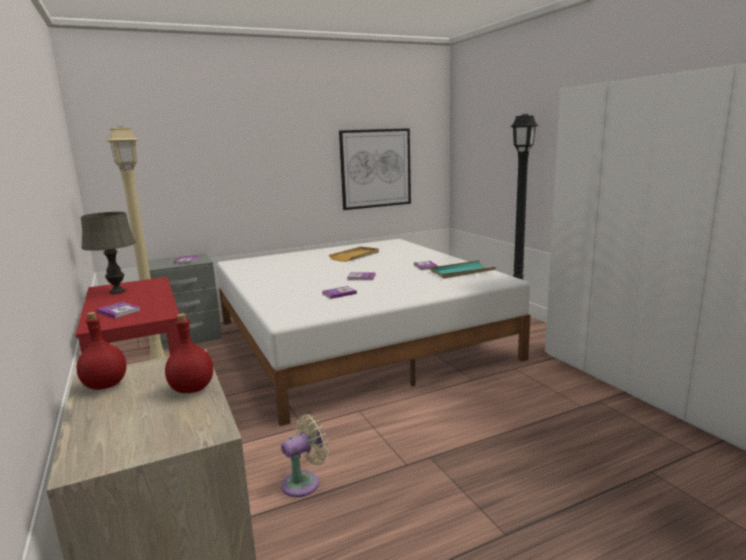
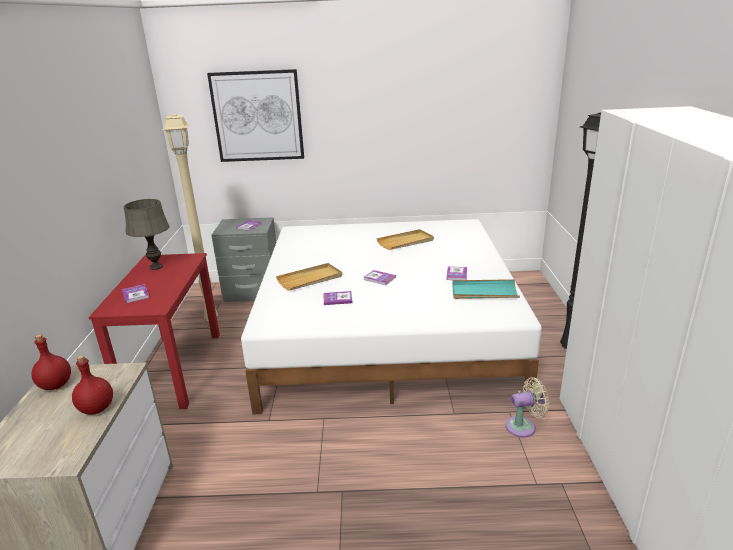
camera: 25 degrees right, 10 degrees up
(294, 286) = (310, 279): none -> beige tray
(304, 482) = (229, 479): beige fan -> beige fan (523, 426)
(375, 168) = (457, 141): picture -> picture (257, 116)

